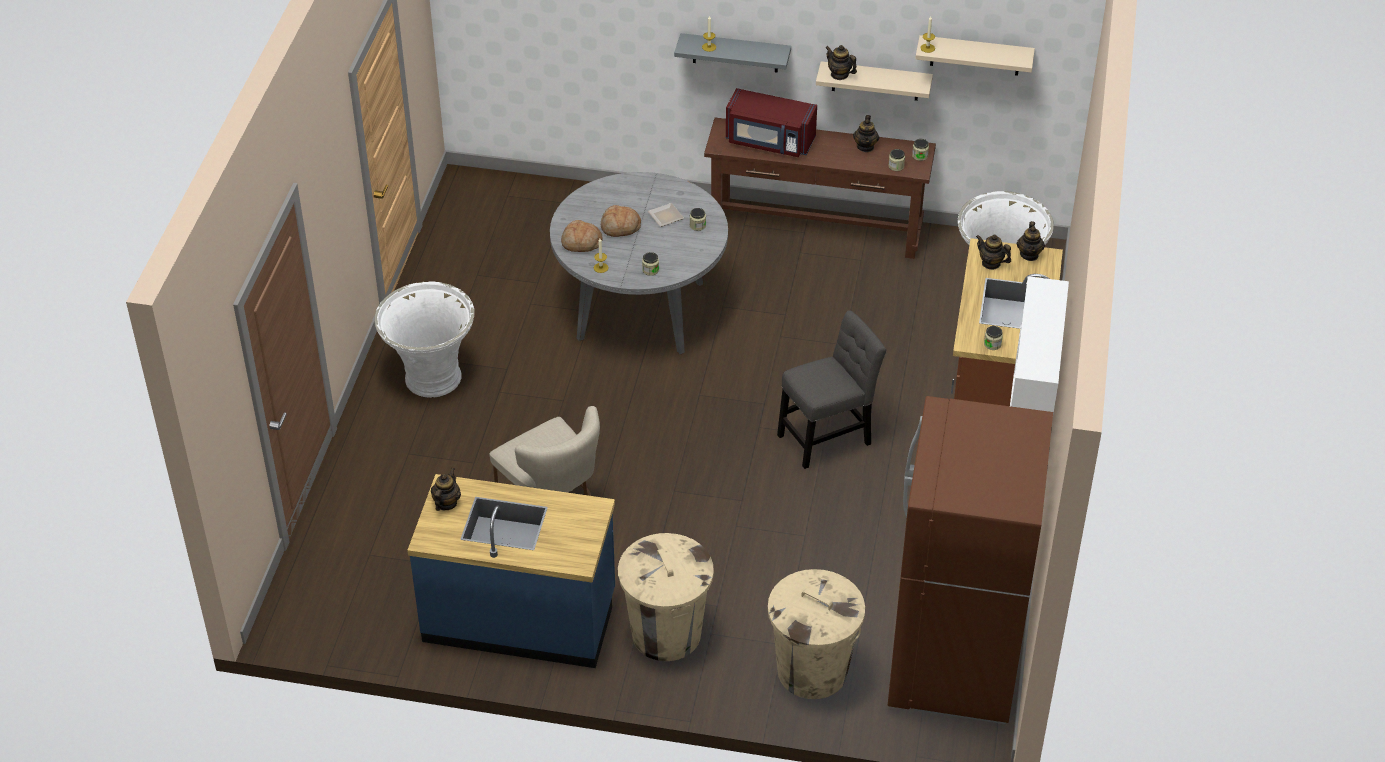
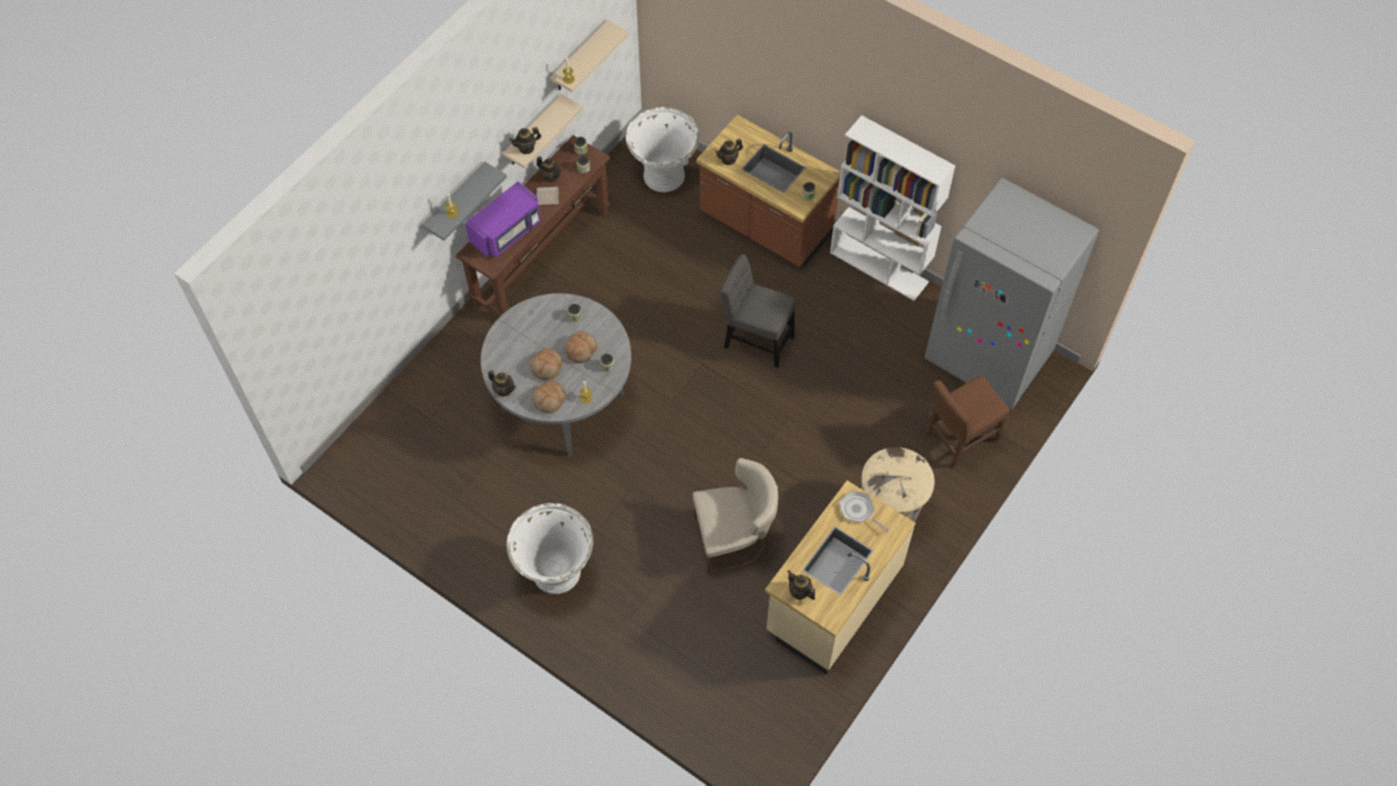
camera: 65 degrees left, 15 degrees up
(520, 617) = (832, 600): blue counter -> beige counter
(578, 522) = (859, 511): none -> frying pan
(658, 244) = (580, 349): none -> bread
(664, 216) = (551, 333): plate -> plate (547, 197)
(769, 141) = (507, 232): red microwave -> purple microwave
(812, 670) = (959, 439): beige trash can -> brown chair
(828, 437) = (755, 339): grey chair -> grey chair turned 60 degrees counterclockwise
(954, 663) = (988, 357): brown fridge -> grey fridge
(1029, 255) = (732, 134): teapot -> teapot (504, 390)

